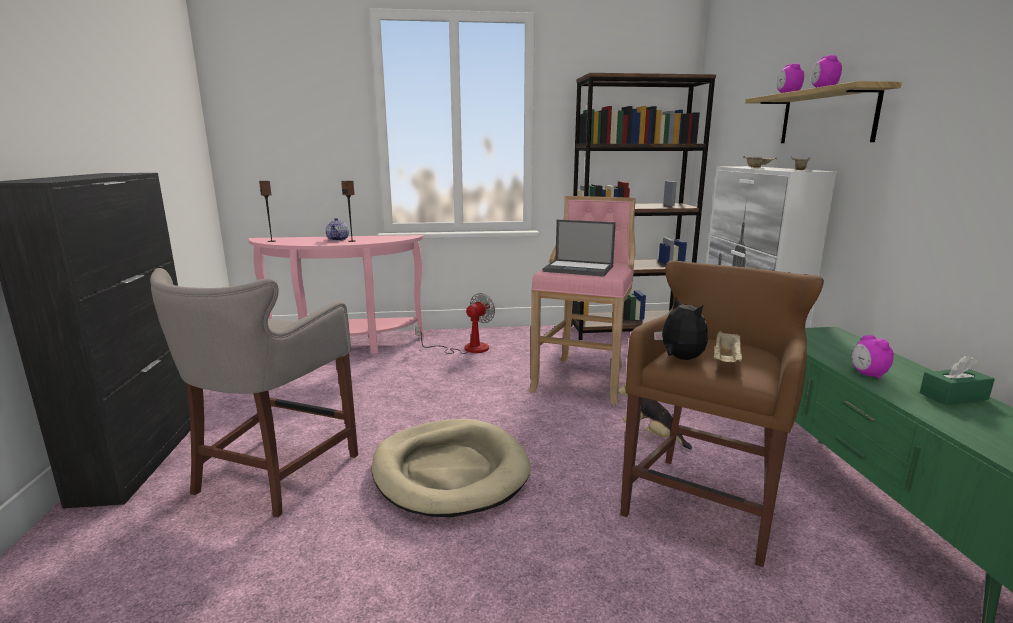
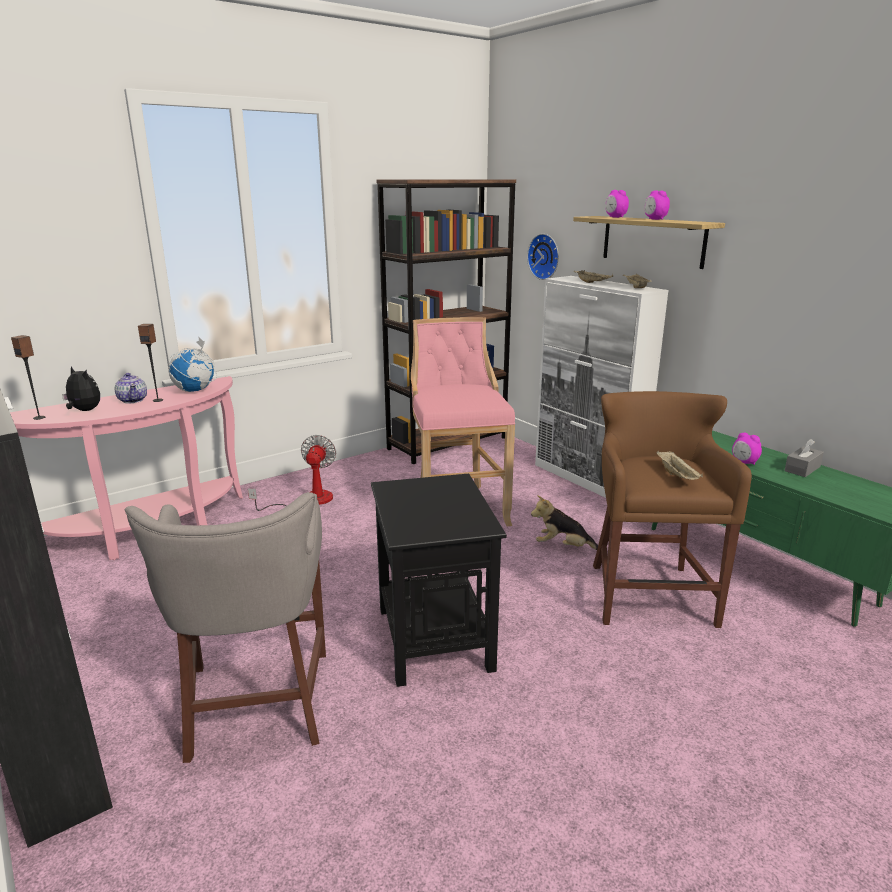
camera: 30 degrees left, 5 degrees up
(384, 239) = (195, 390): none -> globe
(450, 471) = (434, 637): beige dog bed -> black side table
(579, 269) = (457, 399): laptop -> none
(679, 358) = (645, 482): plush toy -> plush toy (84, 411)
(735, 149) = (545, 256): none -> wall clock
(953, 396) = (802, 469): green tissue box -> grey tissue box

